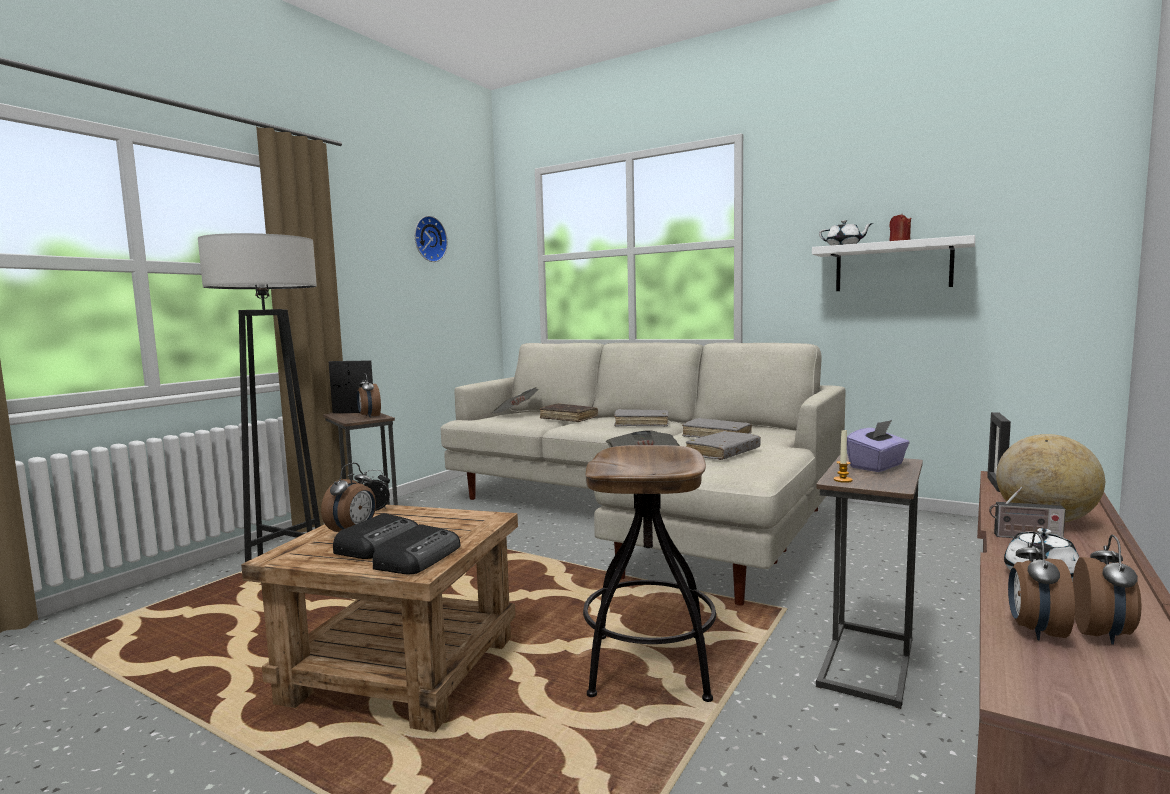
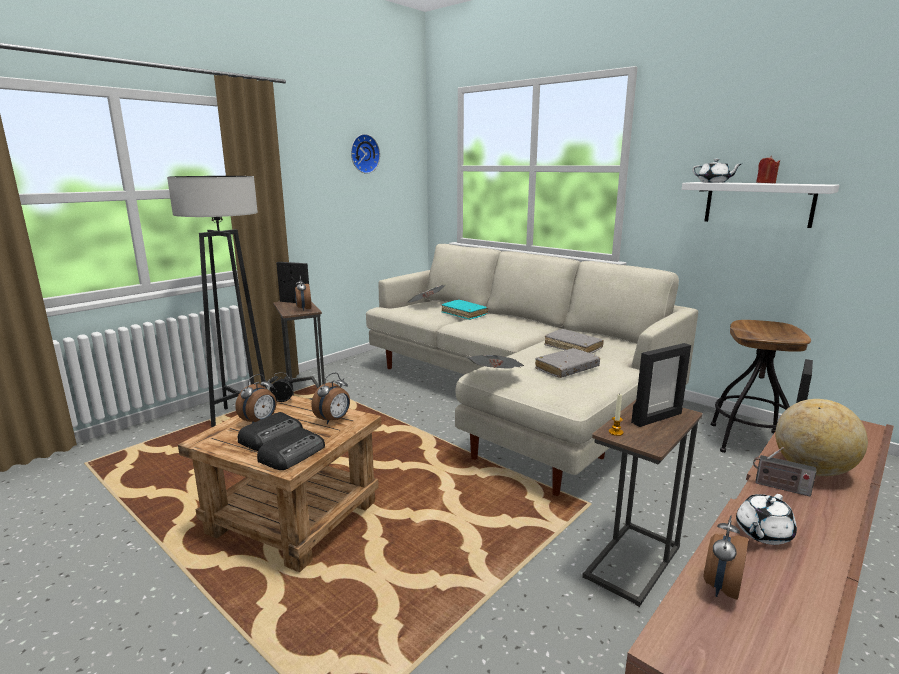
camera: 10 degrees right, 10 degrees up
(568, 418) = (464, 314): brown book -> turquoise book
(641, 424) = (519, 326): grey book -> none
(649, 668) = (465, 542): brown stool -> brown stool (749, 441)
(877, 466) = (656, 418): purple tissue box -> picture frame
(1103, 634) = (774, 599): alarm clock -> alarm clock (334, 420)

